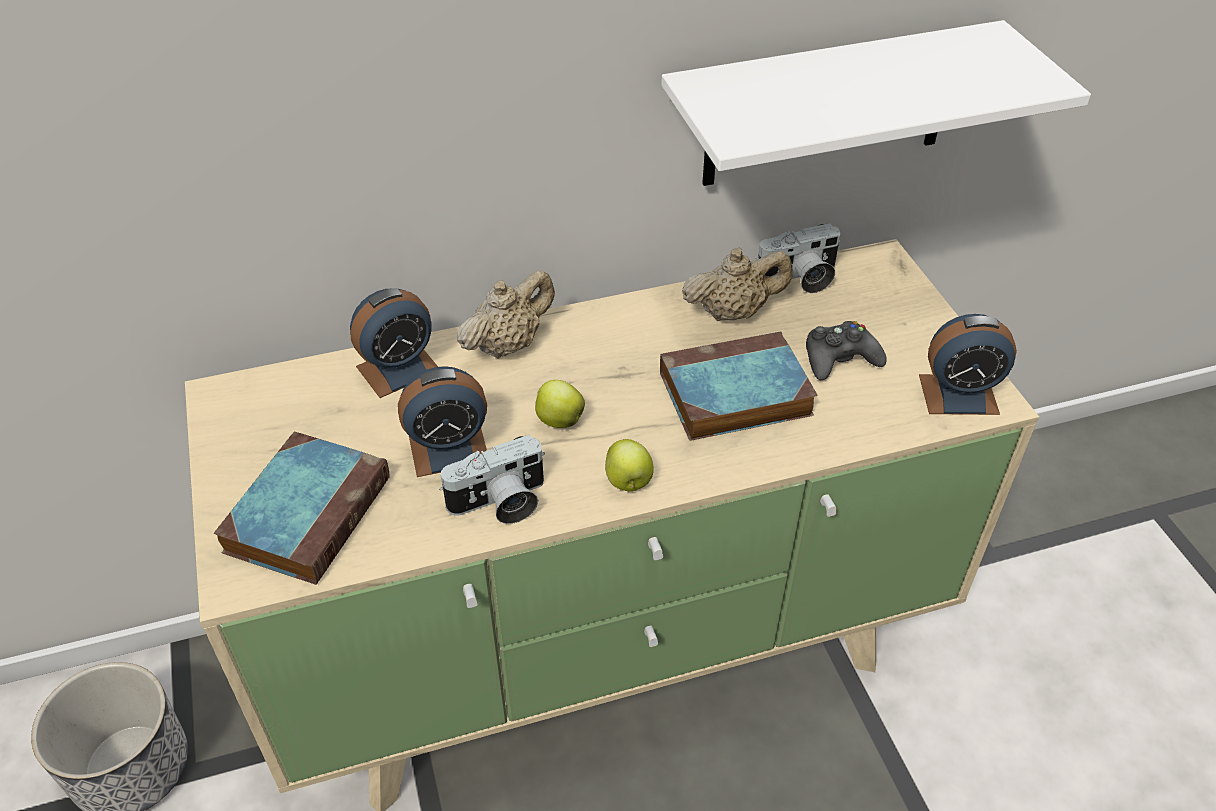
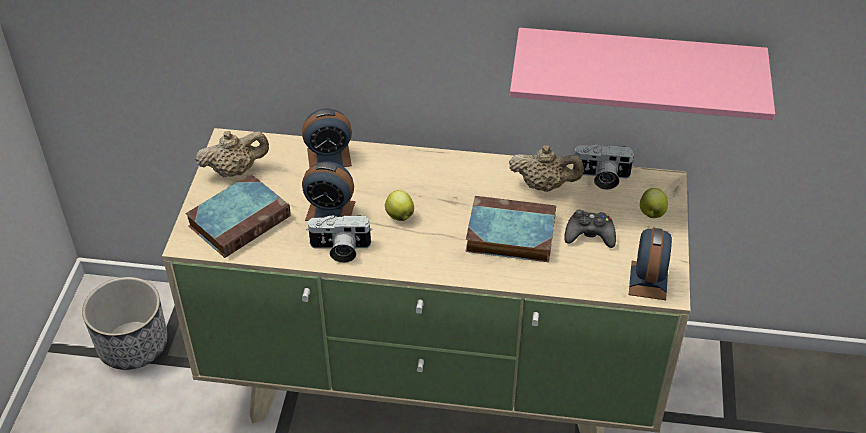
camera: 25 degrees right, 0 degrees up
(508, 344) = (398, 162): beige teapot -> beige teapot (235, 170)
(628, 482) = (416, 262): apple -> apple (651, 213)
(829, 106) = (636, 72): white shelf -> pink shelf
(958, 394) = (648, 280): alarm clock -> alarm clock turned 105 degrees counterclockwise

